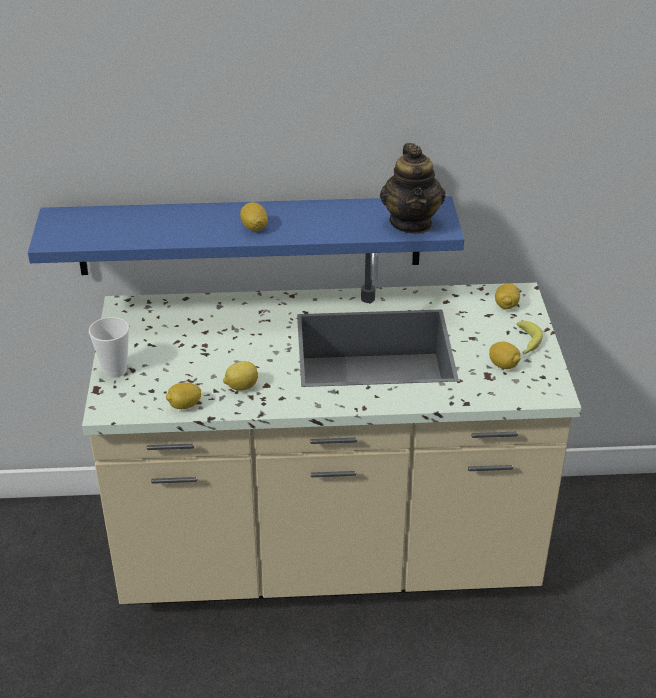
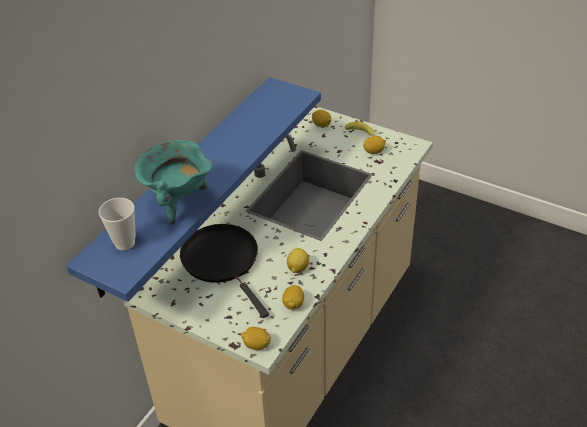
camera: 55 degrees left, 5 degrees up
(115, 370) = (221, 326): cup -> cup (125, 243)
(176, 227) = (178, 202): none -> turquoise cooking pot
(208, 332) = (223, 261): none -> black frying pan
(254, 227) = (219, 167): lemon -> lemon (256, 345)
(411, 223) = (283, 103): teapot -> none

